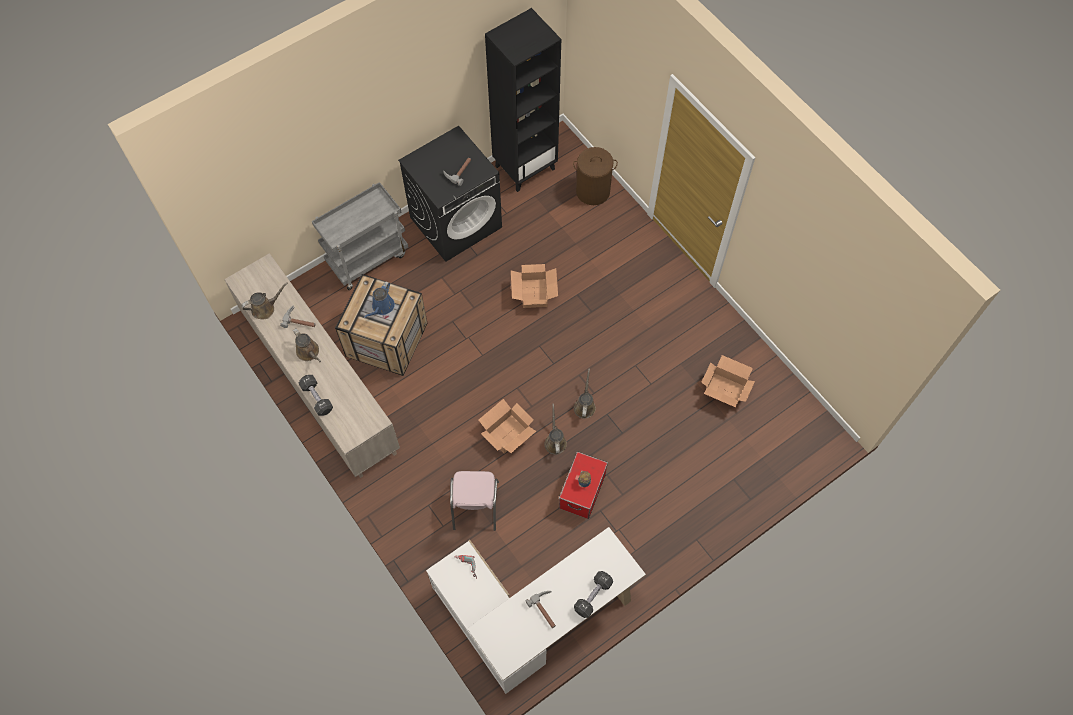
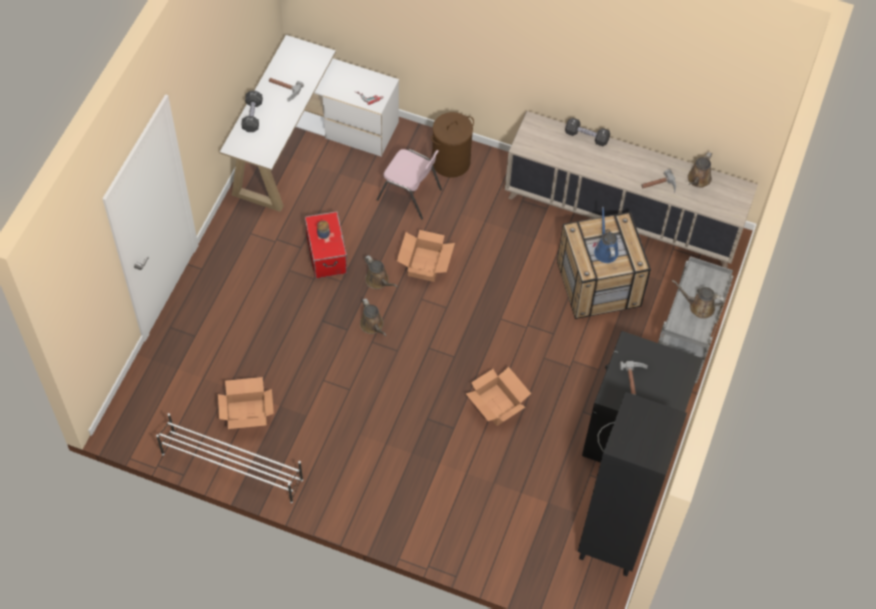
camera: 145 degrees right, 5 degrees down
(309, 352) = (626, 166): brown watering can -> brown watering can (699, 307)
(475, 506) = (410, 195): pink chair -> pink chair turned 150 degrees clockwise
(592, 191) = (519, 555): brown laundry basket -> brown laundry basket (451, 162)
(758, 356) = (231, 466): none -> white shoe rack

